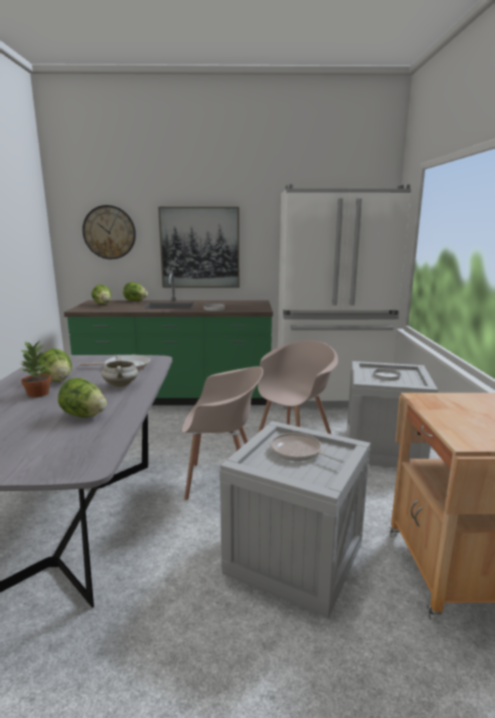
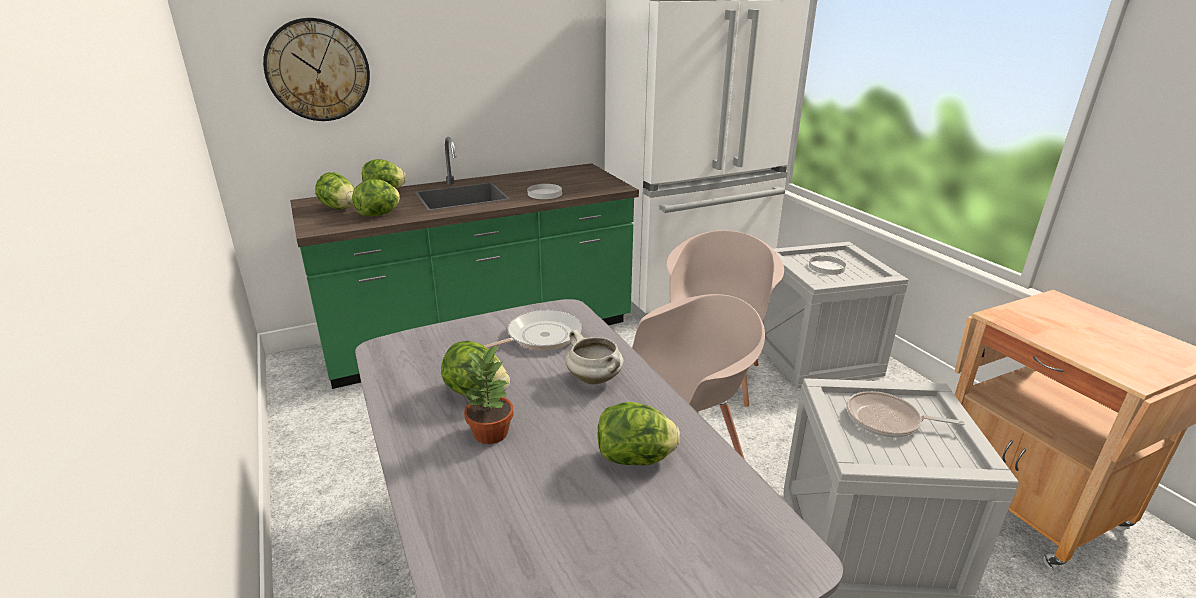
camera: 25 degrees left, 10 degrees up
(116, 308) = (379, 214): none -> lettuce
(200, 248) = (483, 88): picture -> none

